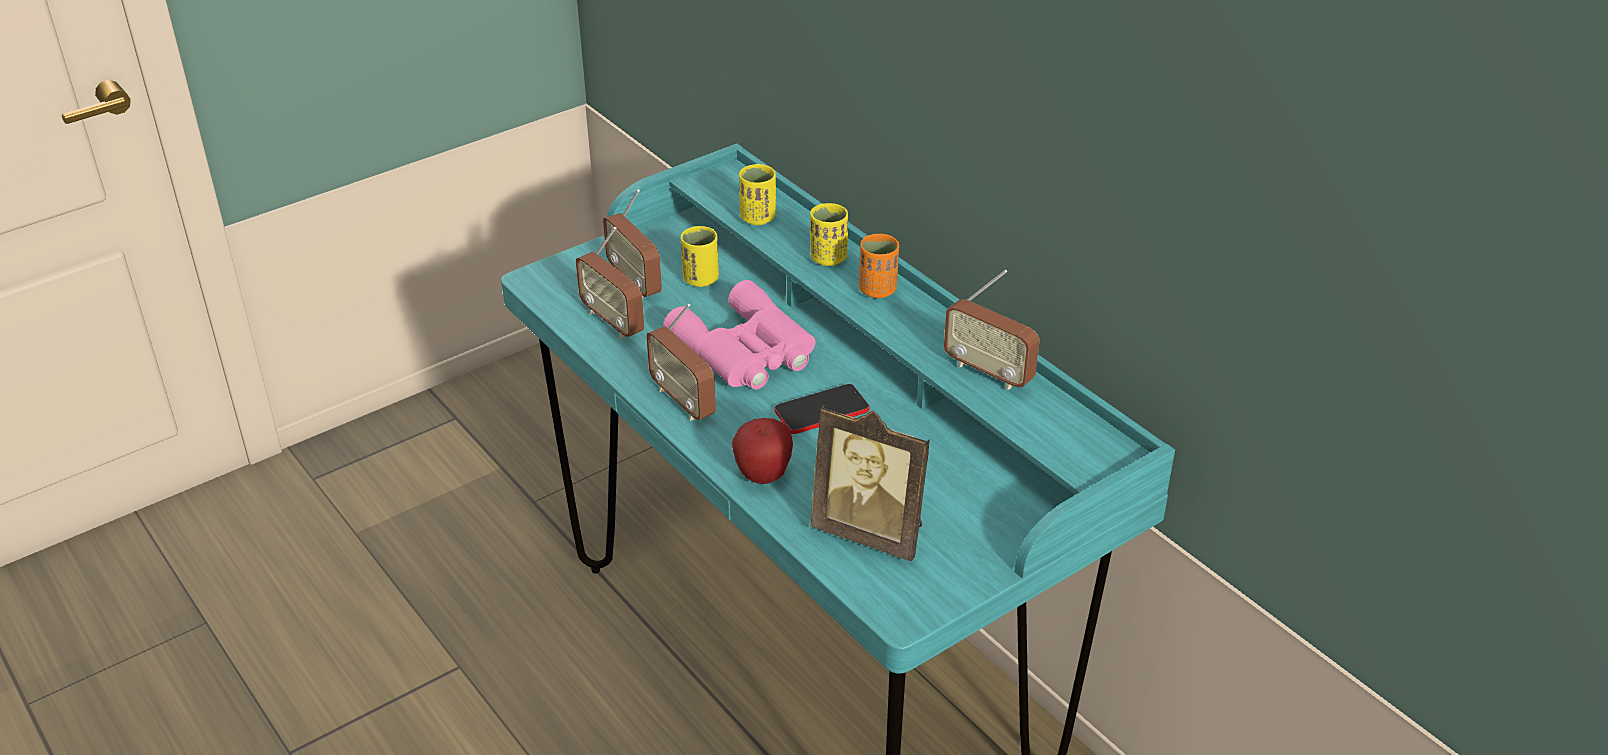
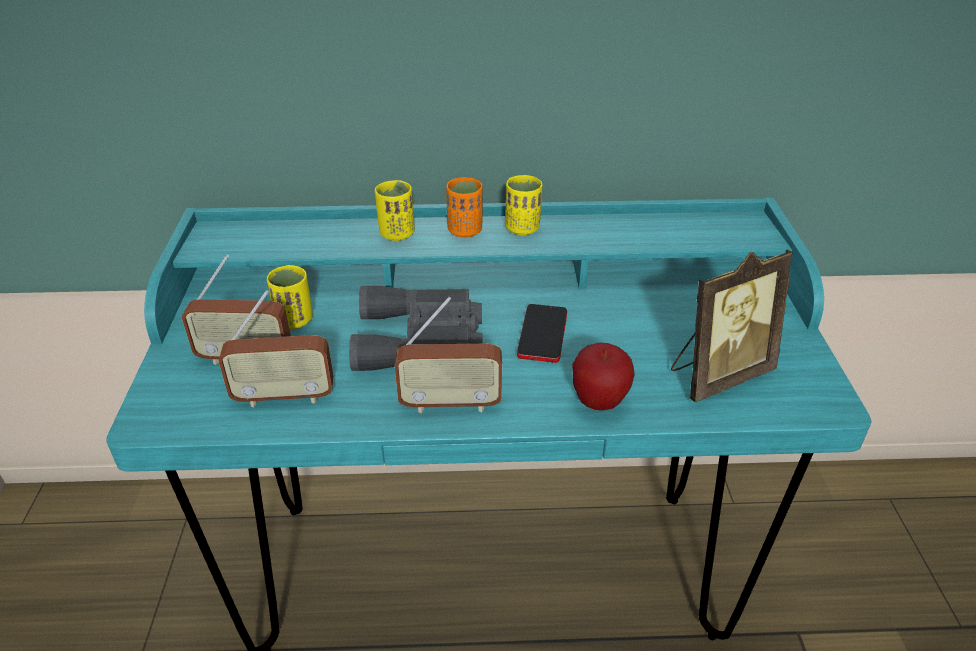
camera: 55 degrees left, 0 degrees up
(745, 352) = (423, 339): pink binoculars -> grey binoculars
(758, 218) = (297, 242): yellow cup -> yellow cup (522, 228)
(988, 372) = (618, 228): radio -> none

